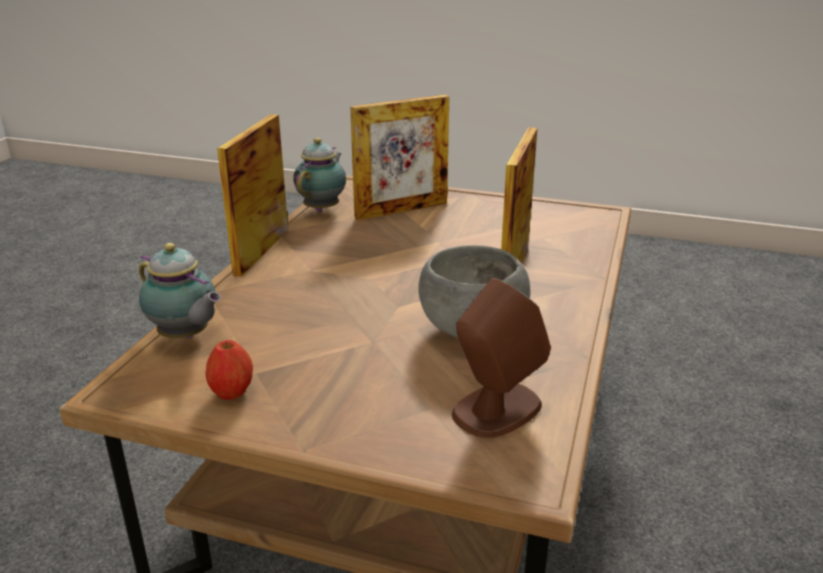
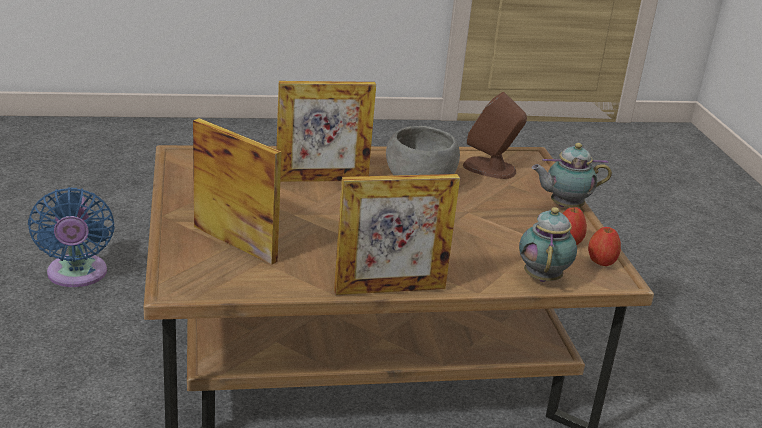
camera: 120 degrees left, 0 degrees up
(160, 394) = (601, 262): none -> apple
(323, 208) = (264, 285): teapot -> teapot (563, 206)
(632, 317) = (76, 275): none -> blue fan

